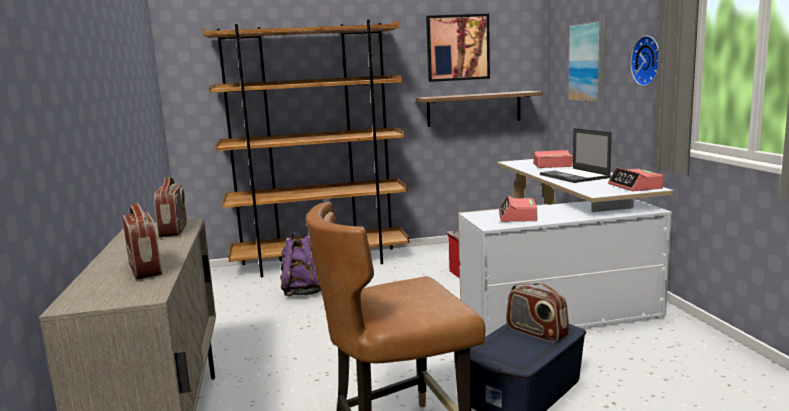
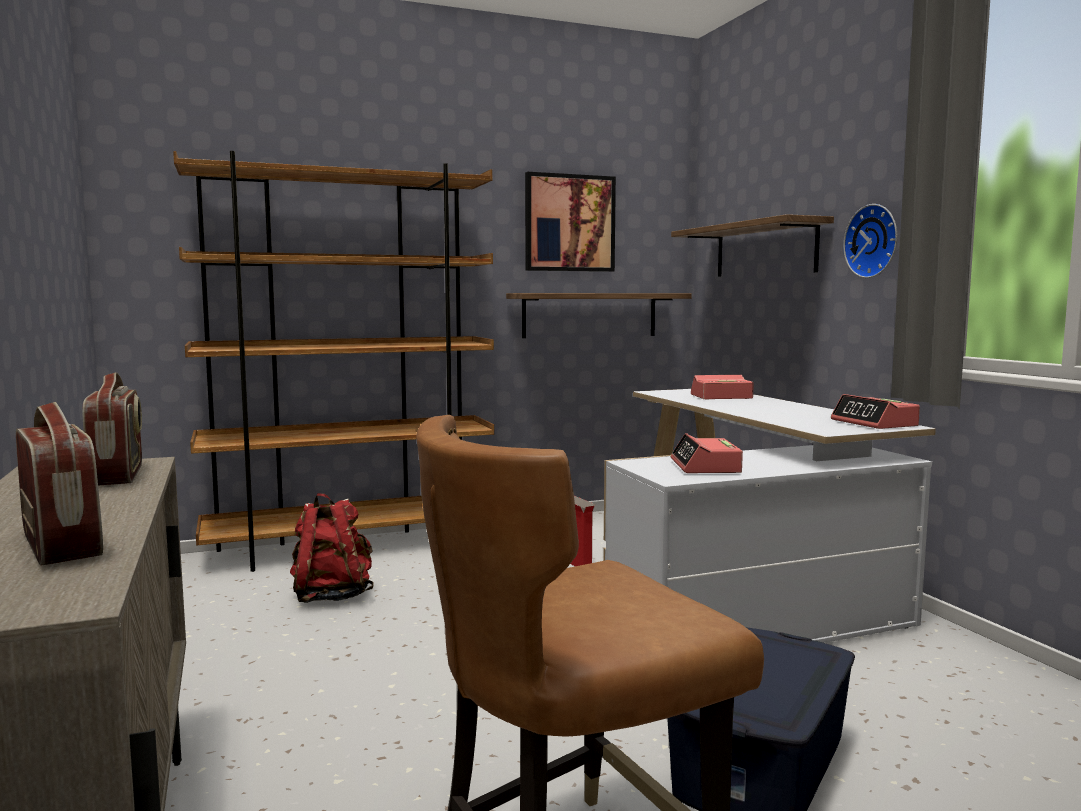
camera: 10 degrees left, 5 degrees down
(305, 292) = (332, 596): purple backpack -> red backpack
(536, 333) = (776, 659): radio -> none
(575, 176) = (769, 410): laptop -> none
(587, 62) = (764, 250): picture -> shelf

